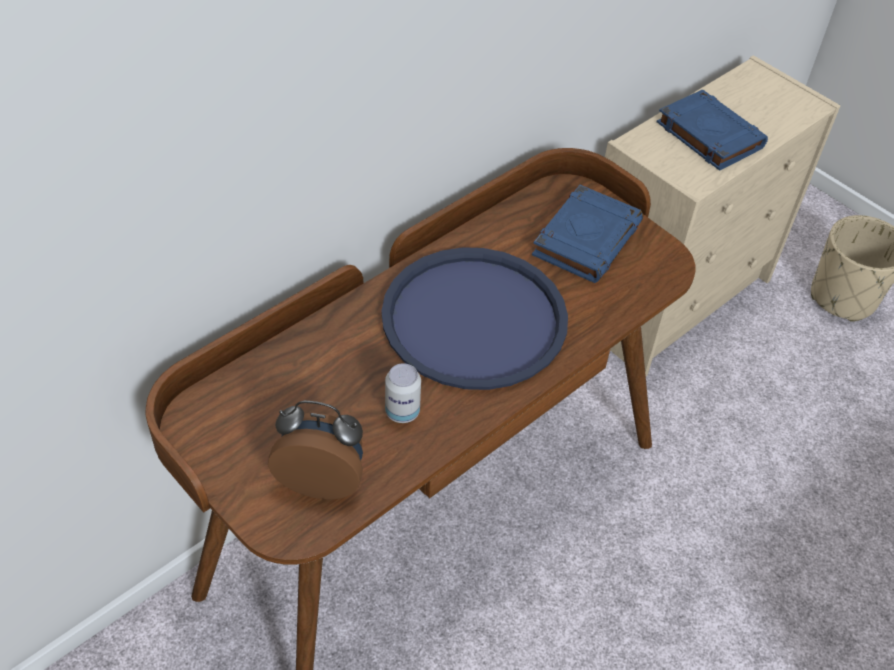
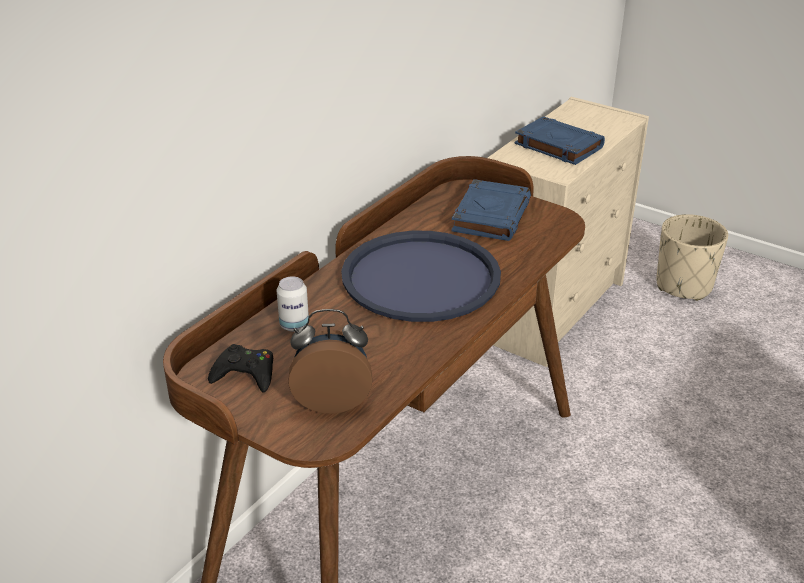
camera: 10 degrees left, 15 degrees down
(239, 421) = (245, 374): none -> black game controller
(402, 412) = (384, 345): can -> can (294, 325)

